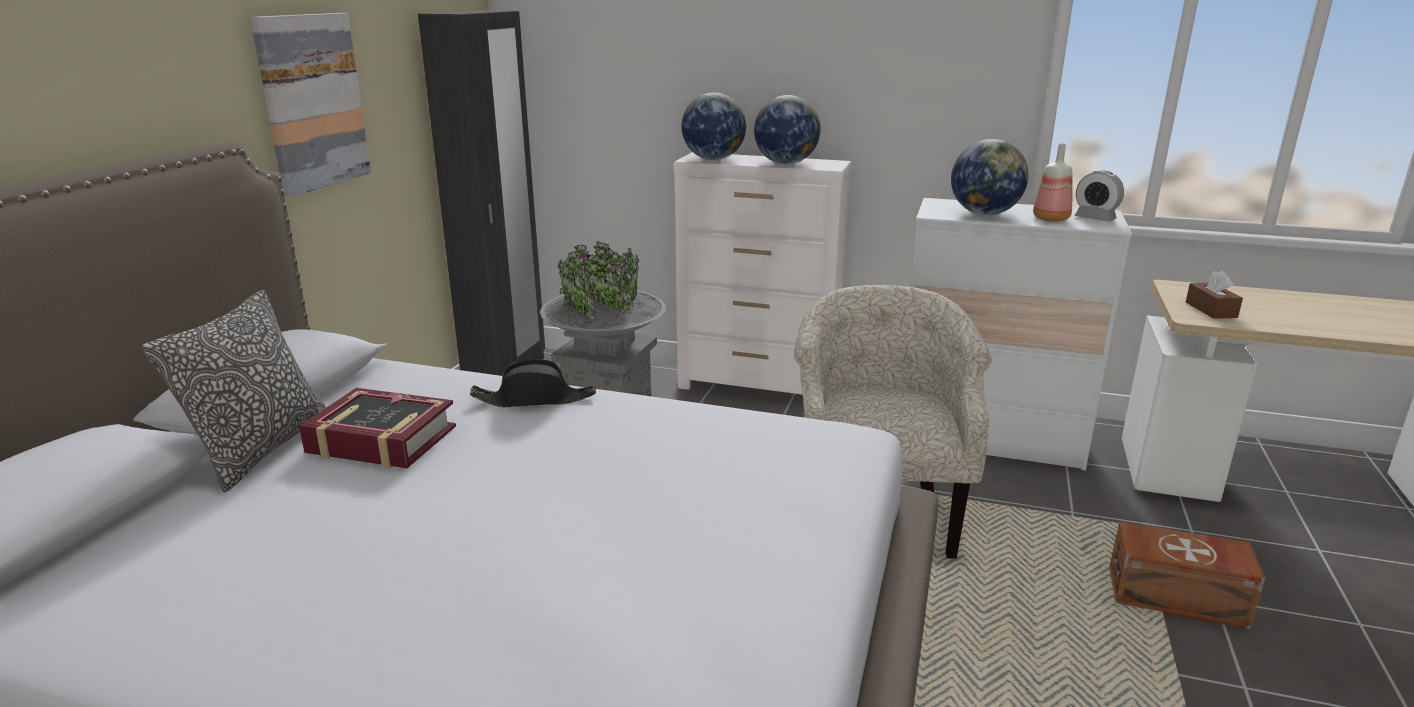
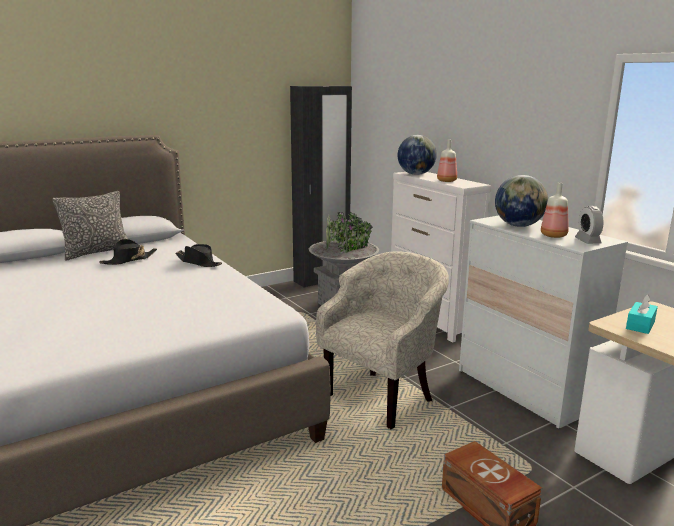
camera: 40 degrees right, 5 degrees down
(312, 102) = (213, 123): picture -> none
(381, 440) = (129, 260): book -> black hat
(785, 163) = (446, 181): globe -> bottle
(1211, 310) = (640, 325): brown tissue box -> turquoise tissue box

